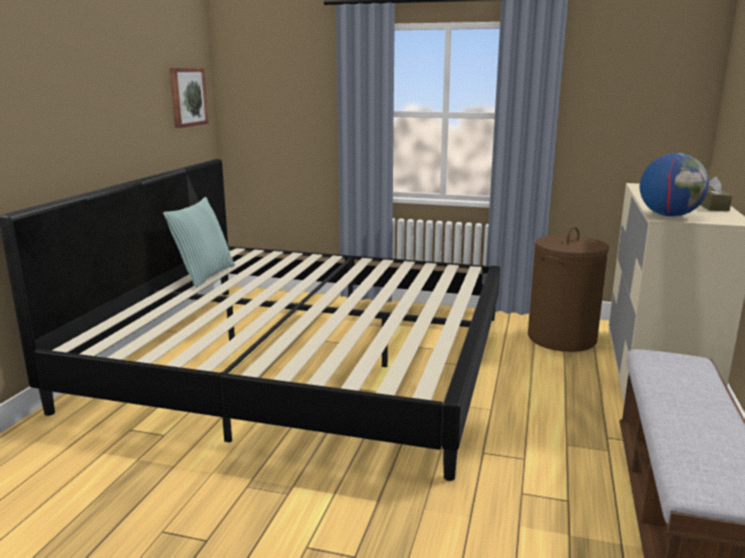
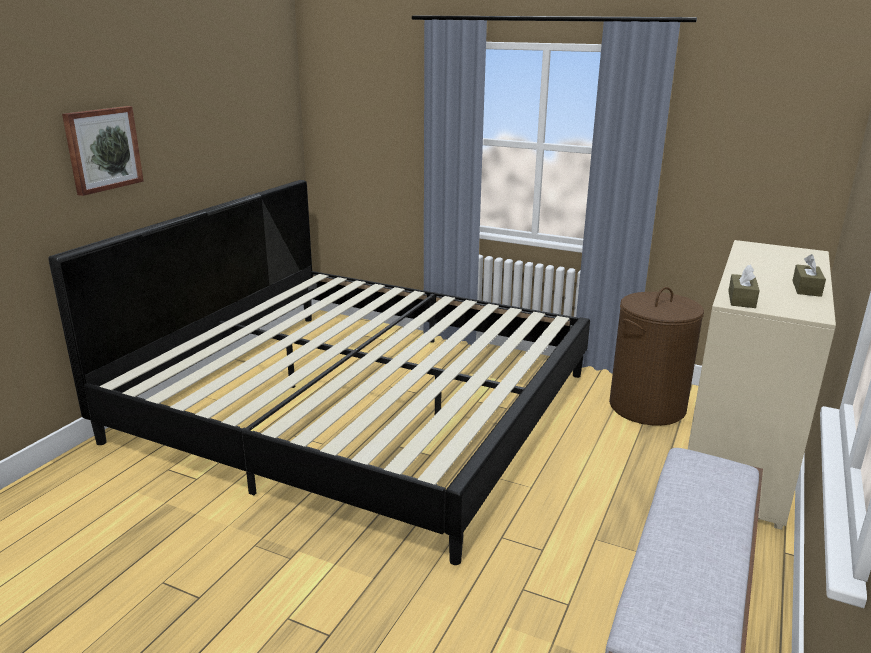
camera: 10 degrees right, 5 degrees up
(187, 97) = (269, 116): picture -> picture (102, 149)
(204, 275) = (273, 307): pillow -> none
(669, 215) = (741, 299): globe -> brown tissue box

